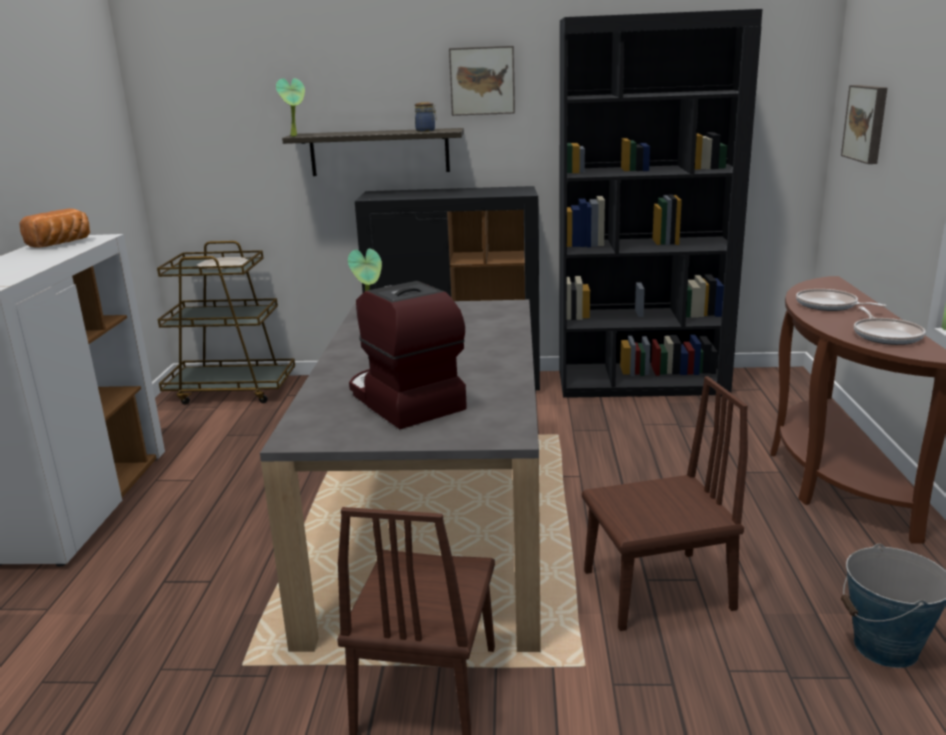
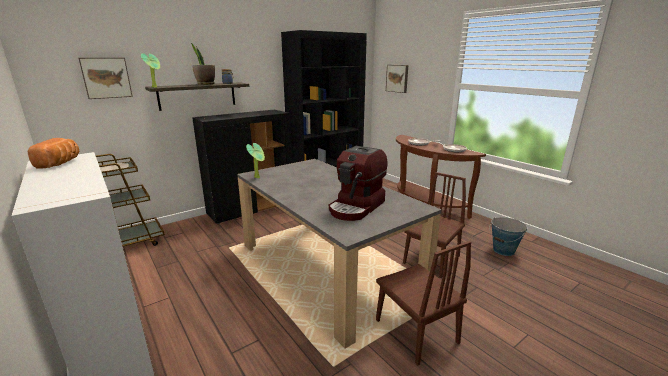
camera: 40 degrees left, 0 degrees up
(386, 131) = (205, 84): none -> potted plant
(403, 401) = (357, 207): coffee machine -> coffee machine turned 75 degrees counterclockwise
(482, 81) = (247, 59): picture -> picture (106, 78)

